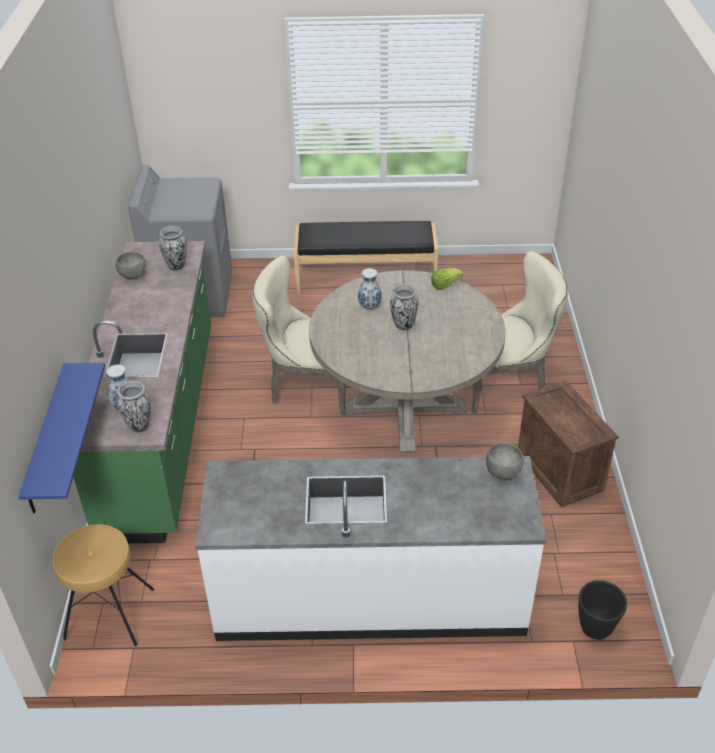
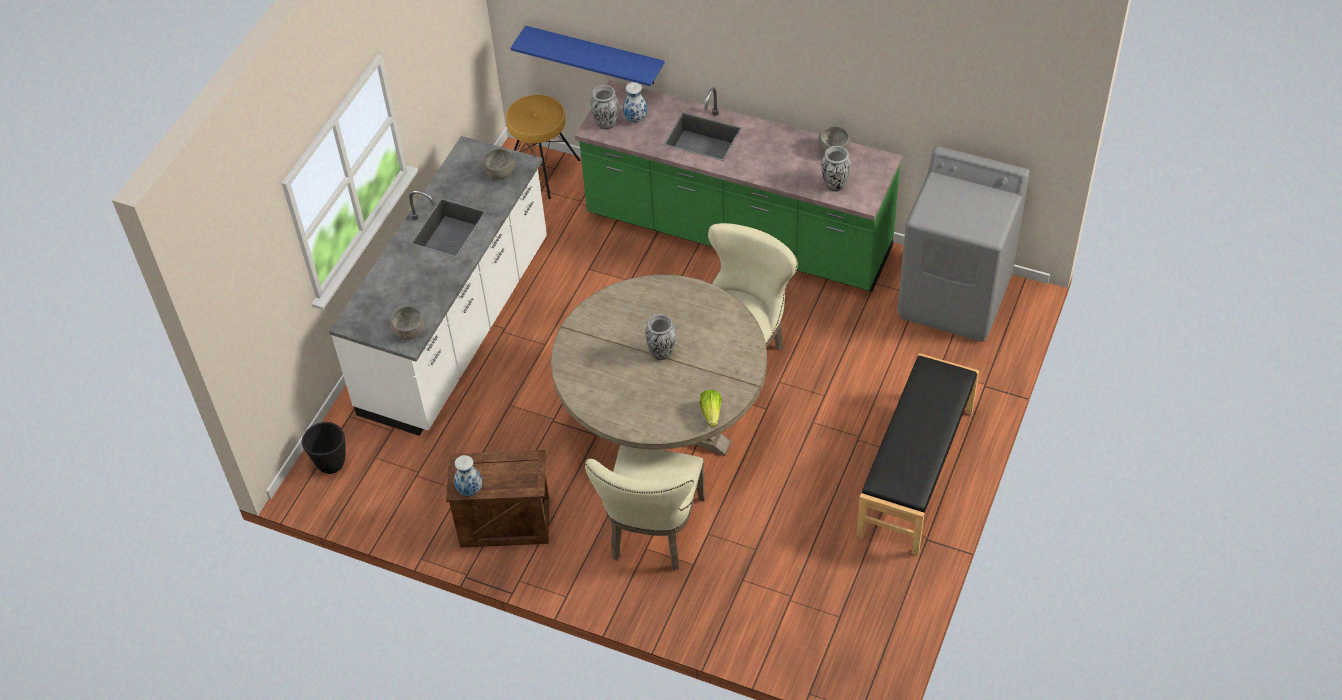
camera: 115 degrees right, 10 degrees up
(245, 486) = (499, 173): none -> grey bowl
(370, 307) = (707, 337): vase -> vase (469, 490)

